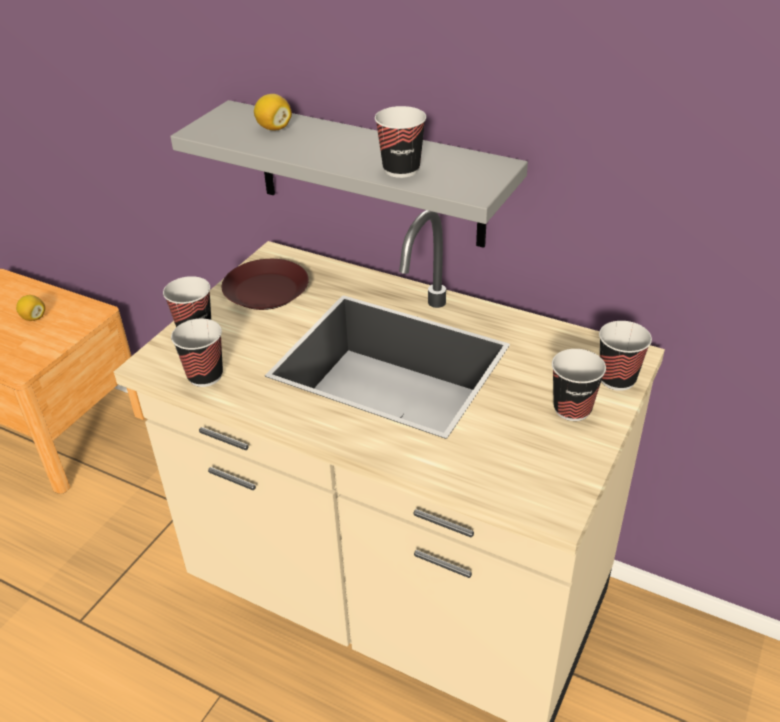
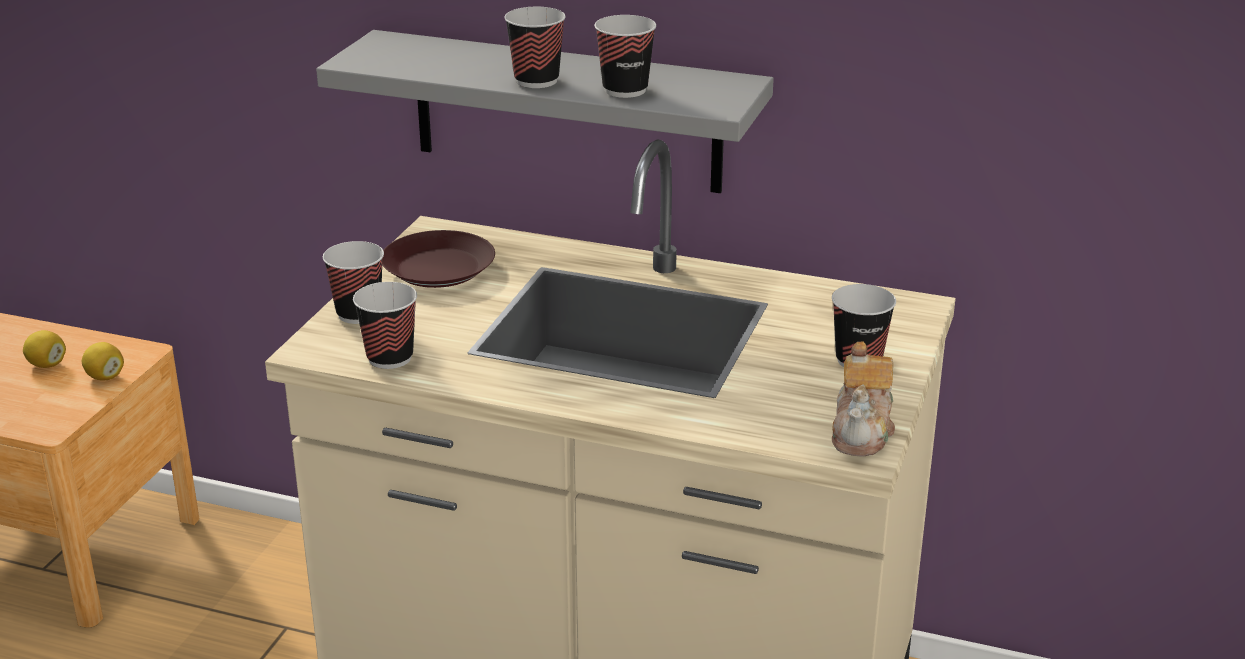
camera: 10 degrees left, 10 degrees down
(274, 128) = (448, 55): lemon -> lemon (105, 377)
(561, 487) = (862, 432): none -> teapot
(617, 379) = (905, 329): cup -> cup (536, 81)

